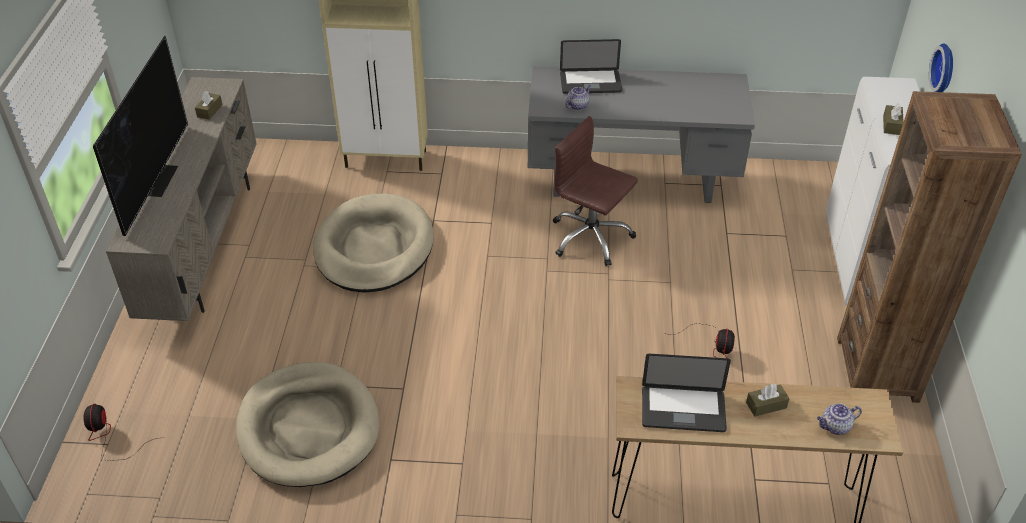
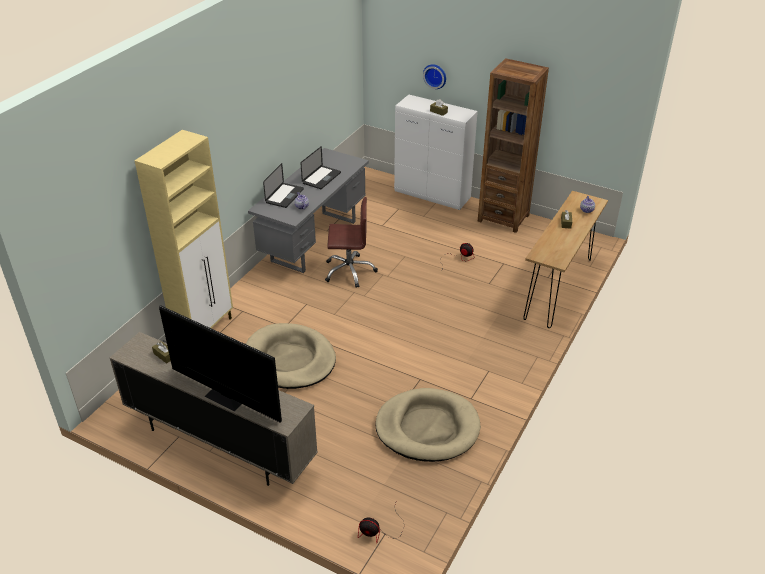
camera: 65 degrees left, 5 degrees down
(590, 237) = (349, 271): brown office chair -> brown office chair turned 150 degrees counterclockwise
(683, 410) = (557, 246): laptop -> laptop (321, 178)

